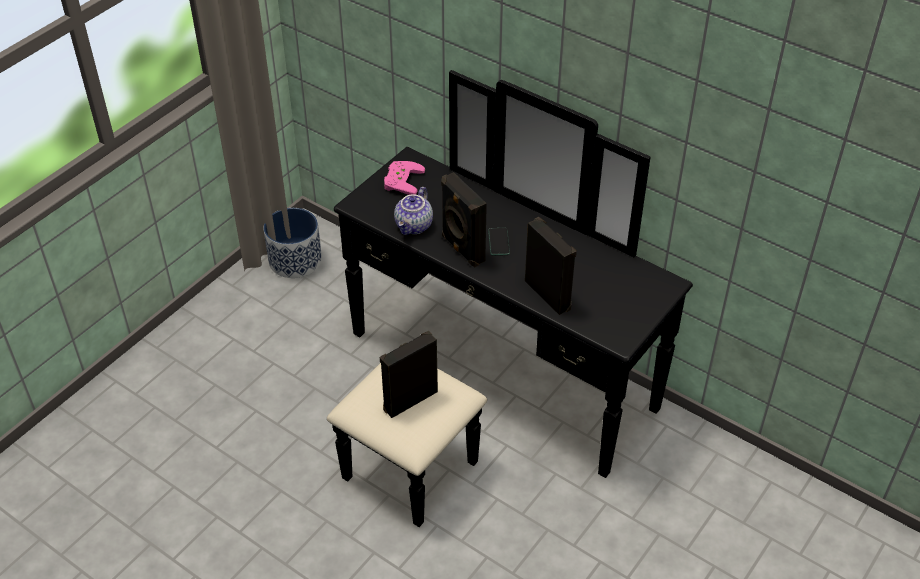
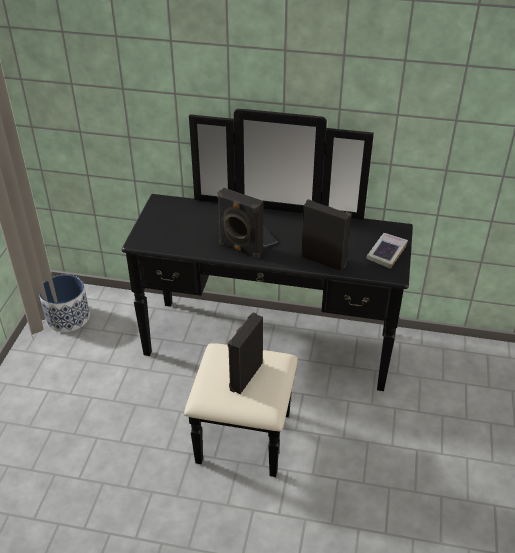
camera: 25 degrees left, 5 degrees down
(401, 180) = (162, 216): pink game controller -> none
(414, 226) = (194, 244): teapot -> none
(631, 310) = (386, 253): none -> book

